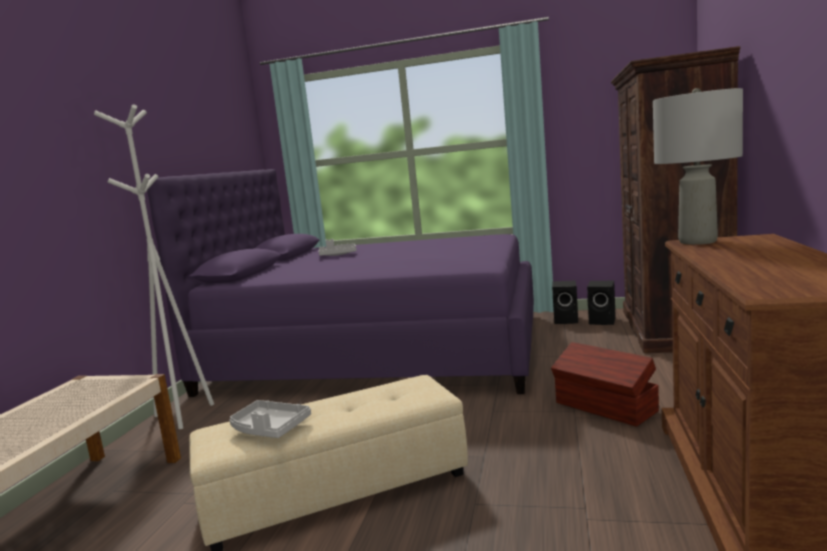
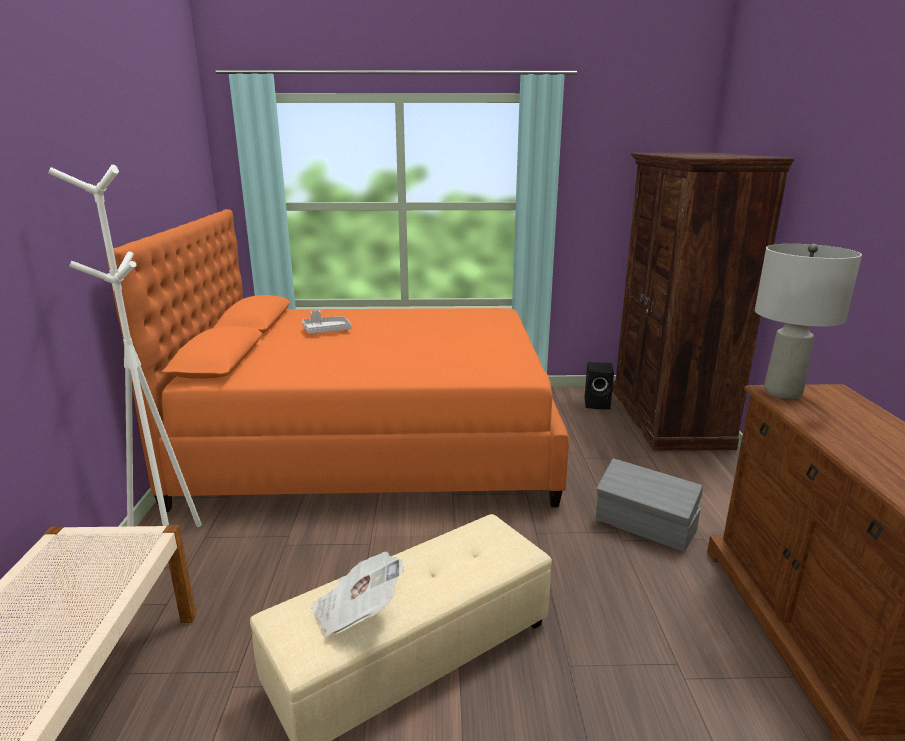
camera: 15 degrees left, 10 degrees up
(269, 428) = (357, 612): grey tray -> newspaper
(380, 351) = (374, 440): purple bed -> orange bed
(567, 320) = (561, 400): black speaker -> none
(605, 407) = (645, 526): brown storage box -> grey storage box

